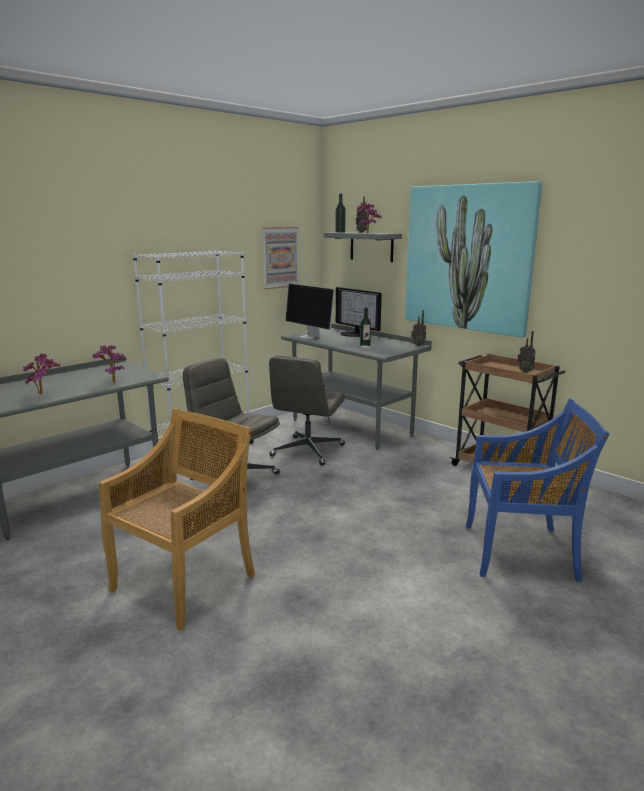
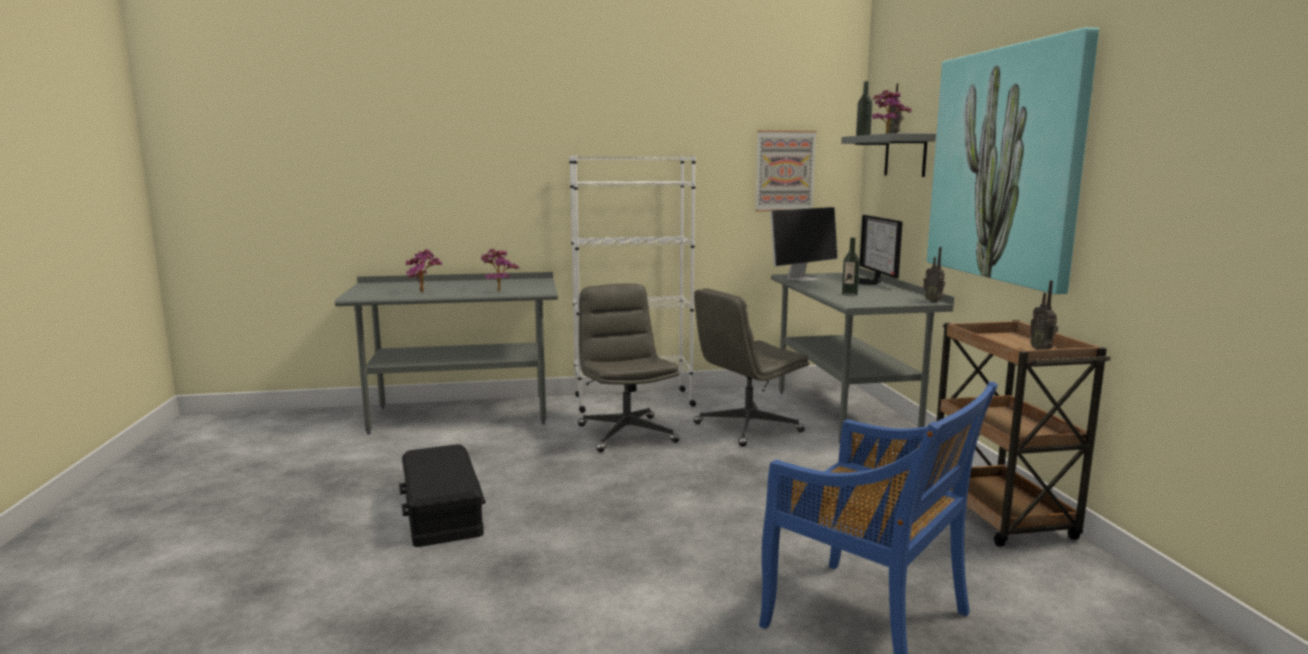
camera: 35 degrees right, 5 degrees down
(185, 581) = (443, 511): beige chair -> black storage box
(310, 337) = (803, 279): monitor -> monitor turned 120 degrees counterclockwise

